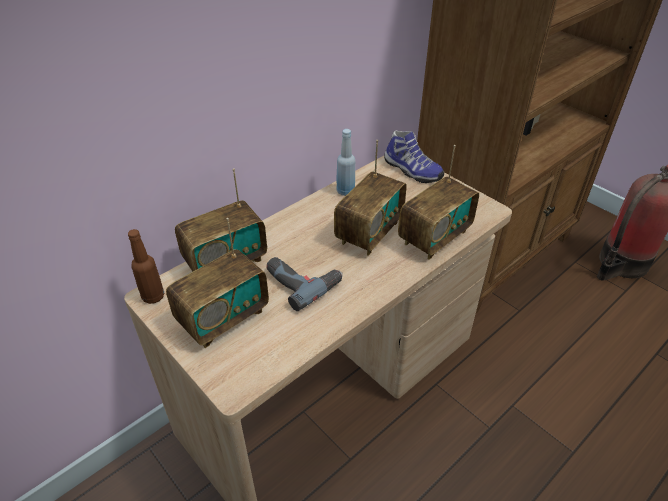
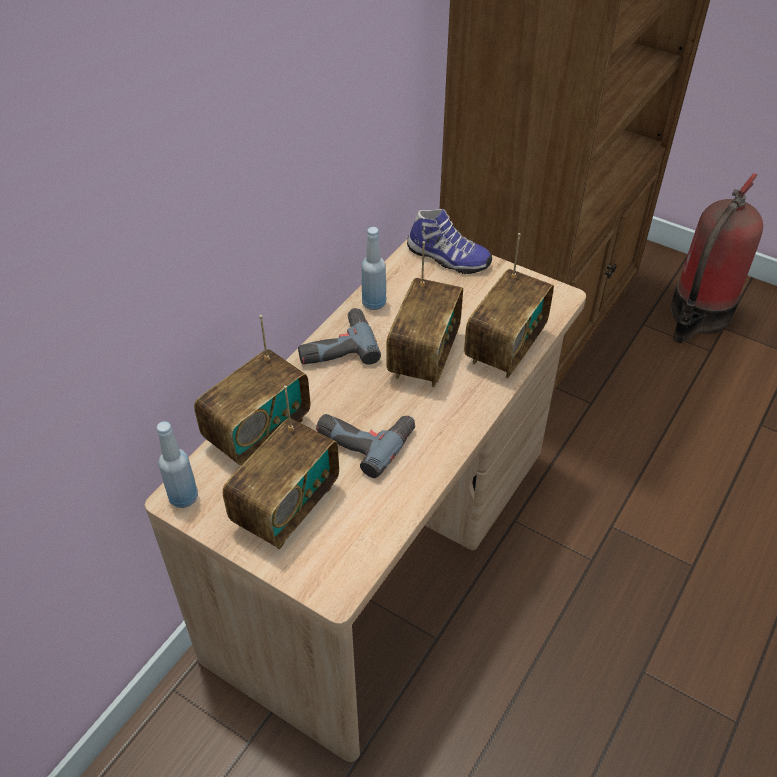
camera: 15 degrees left, 5 degrees up
(153, 296) = (183, 498): brown bottle -> blue bottle
(306, 214) = (335, 345): none -> power drill

